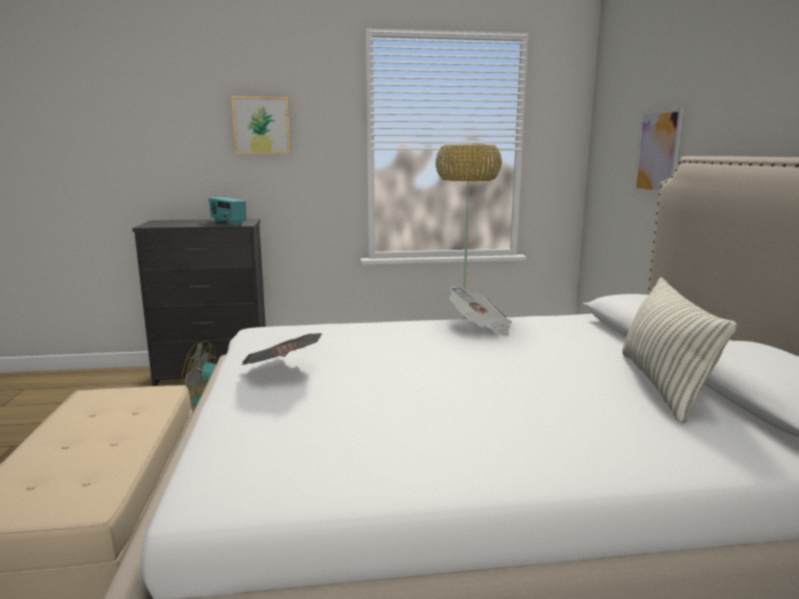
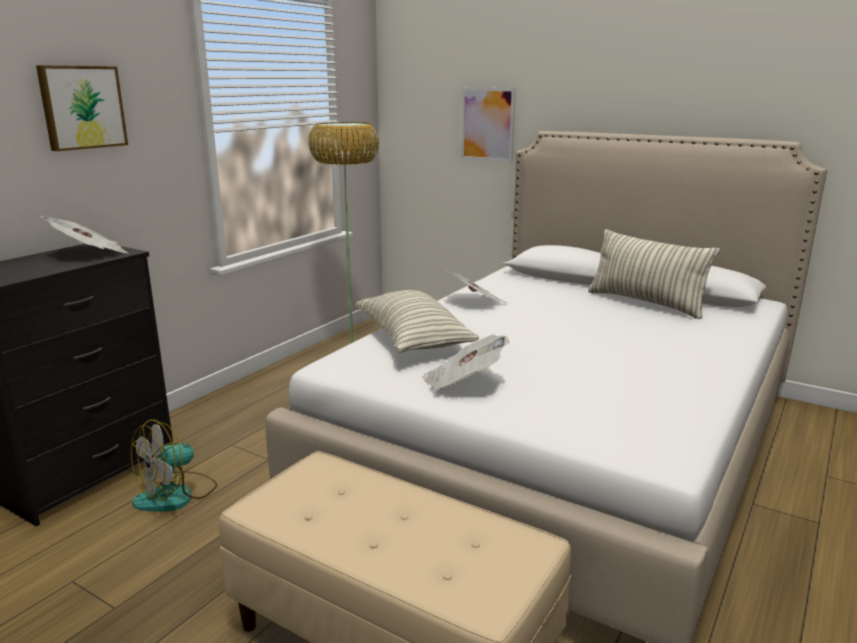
camera: 50 degrees left, 5 degrees up
(227, 223) = (90, 254): radio -> newspaper
(349, 334) = (413, 340): none -> pillow

